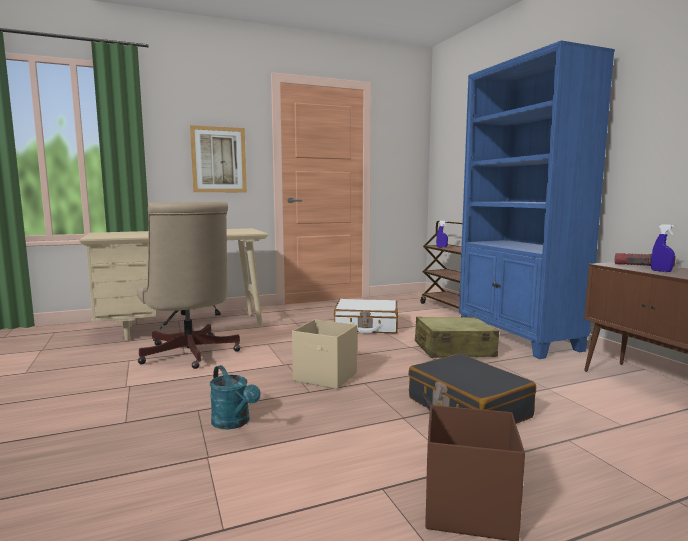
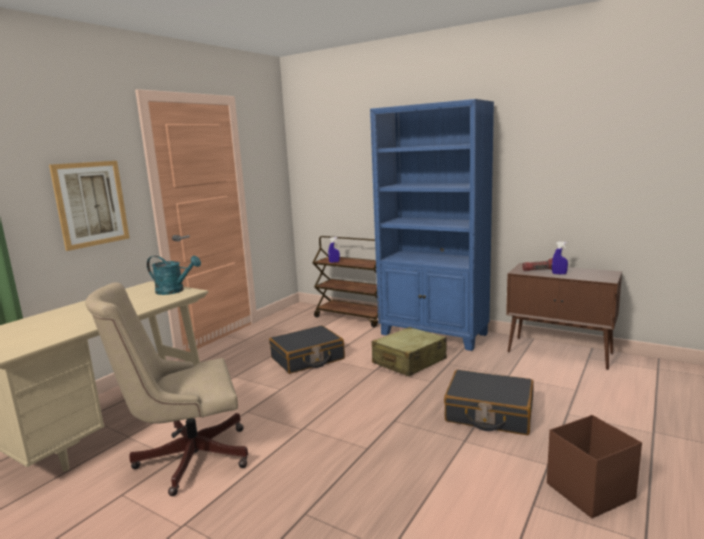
camera: 35 degrees left, 5 degrees up
(189, 355) = (186, 458): beige office chair -> beige office chair turned 135 degrees clockwise
(234, 423) = (358, 509): turquoise watering can -> turquoise watering can (174, 291)
(326, 377) = (357, 428): beige storage box -> none
(366, 326) = (307, 359): white suitcase -> black suitcase

